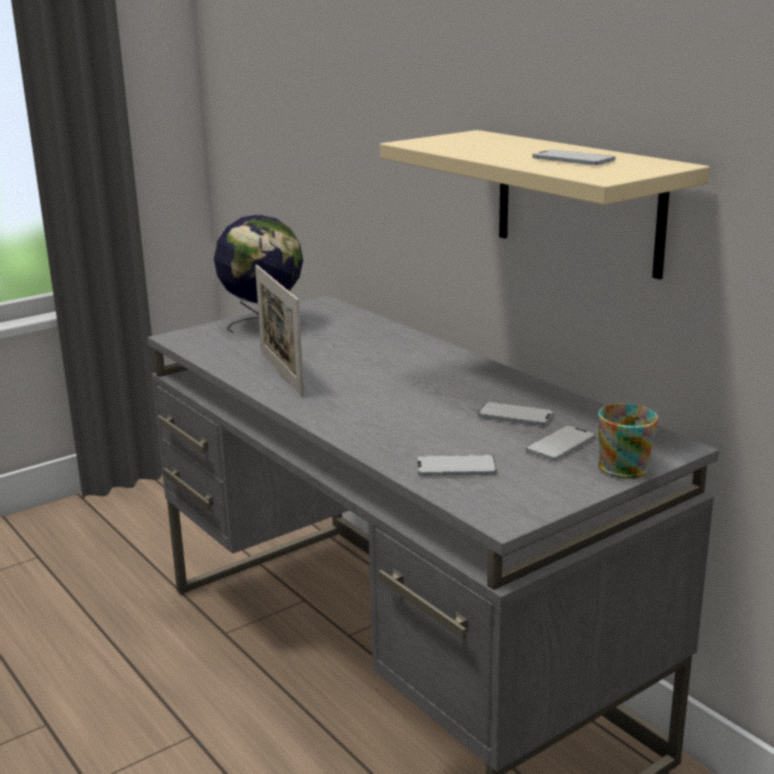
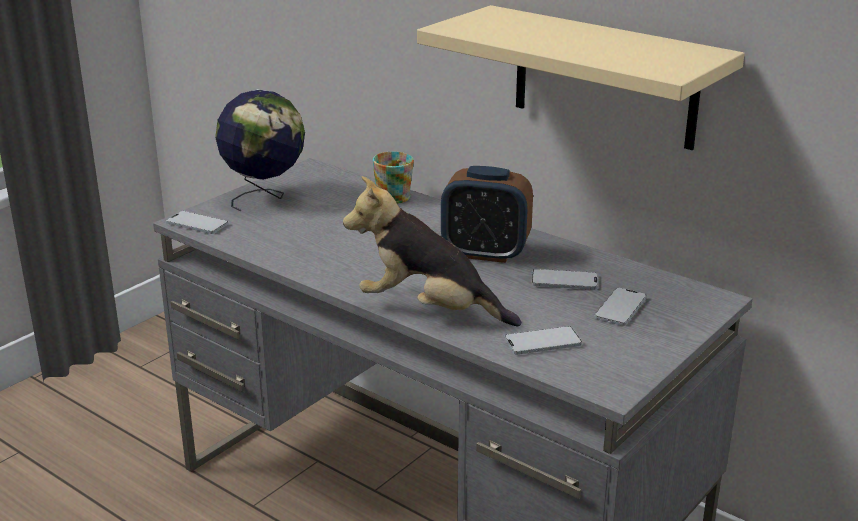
camera: 15 degrees left, 5 degrees up
(281, 373) = (319, 255): picture frame -> none
(356, 429) = (428, 310): none -> plush toy
(448, 385) = (485, 253): none -> alarm clock
(573, 160) = (622, 49): phone -> phone (197, 224)
(627, 465) = (686, 323): mug -> mug (395, 195)

